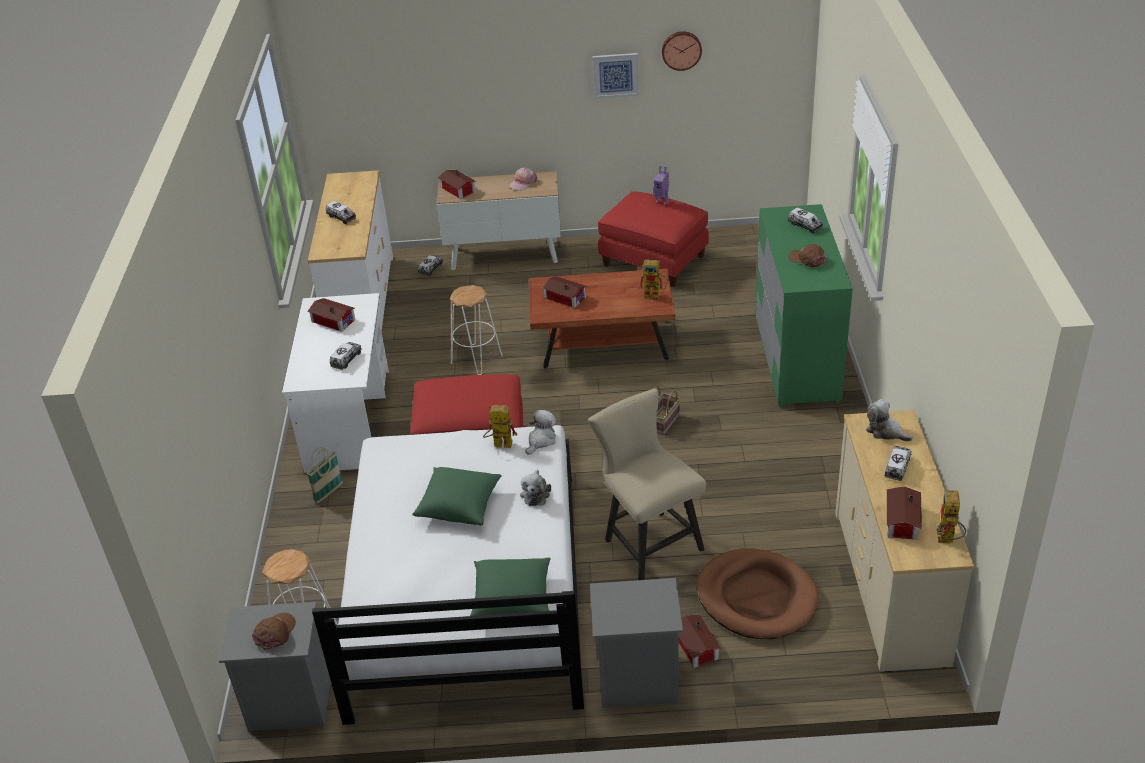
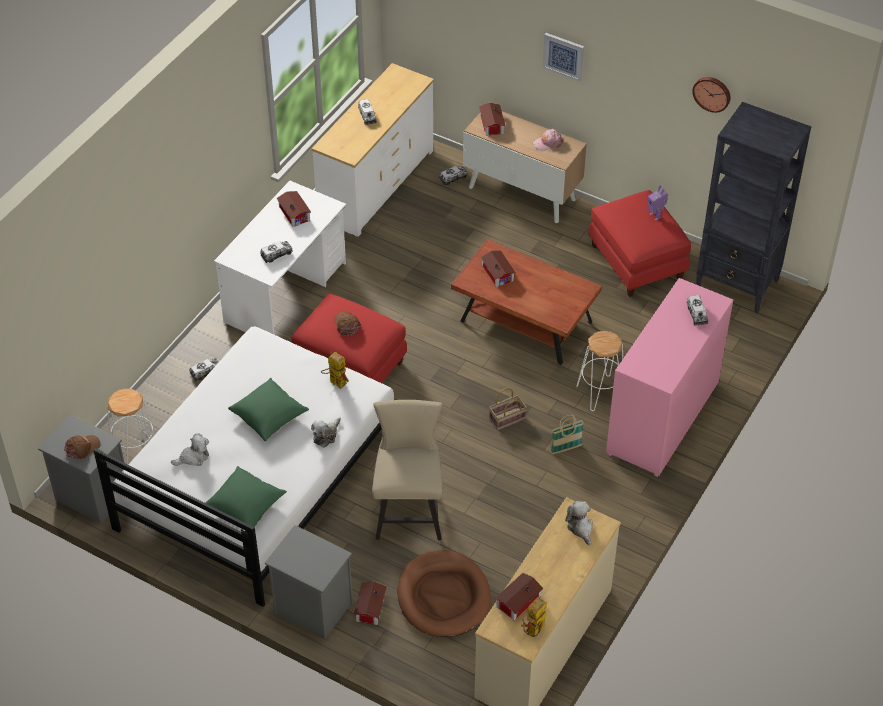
camera: 30 degrees right, 10 degrees up
(328, 493) = (227, 348): basket -> basket (566, 449)
(476, 359) = (418, 286): white stool -> white stool (600, 393)
(541, 440) = (366, 394): plush toy -> plush toy (193, 457)
(615, 75) = (650, 88): picture -> picture (563, 56)
(655, 295) = (568, 307): toy robot -> none
(752, 242) = (737, 285): none -> black bookcase
(796, 358) = (662, 418): green dresser -> pink dresser
(807, 259) = (664, 348): brown cap -> brown cap (347, 325)
(897, 467) = (558, 560): toy truck -> toy truck (206, 372)

